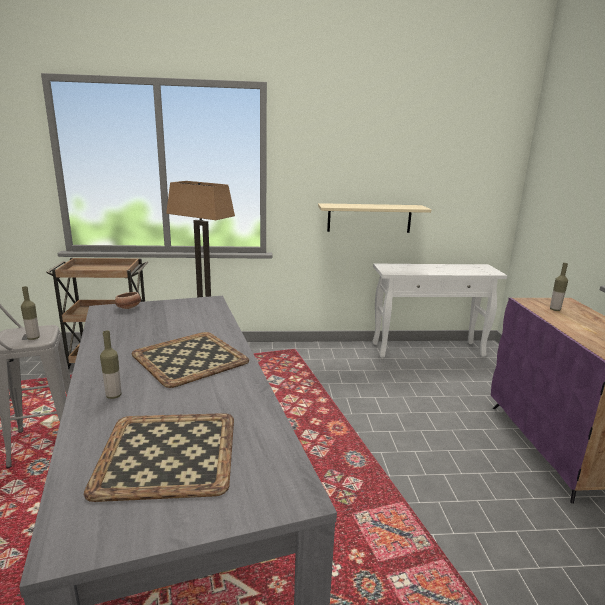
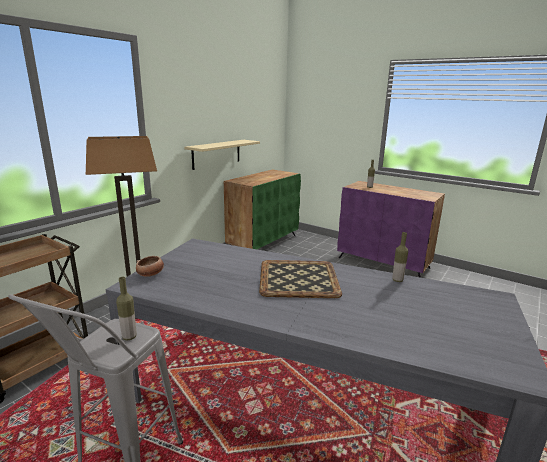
camera: 50 degrees left, 0 degrees up
(113, 396) = (330, 319): bottle -> bottle (397, 280)
(169, 455) = (434, 320): tray -> none
(428, 349) = (263, 242): white console table -> green cabinet

